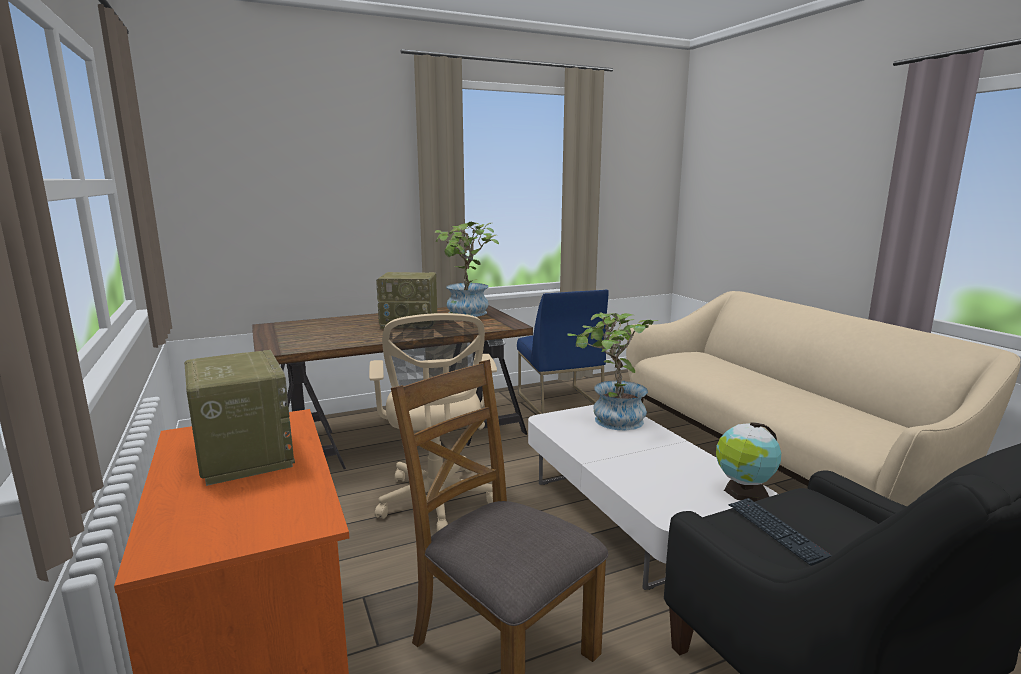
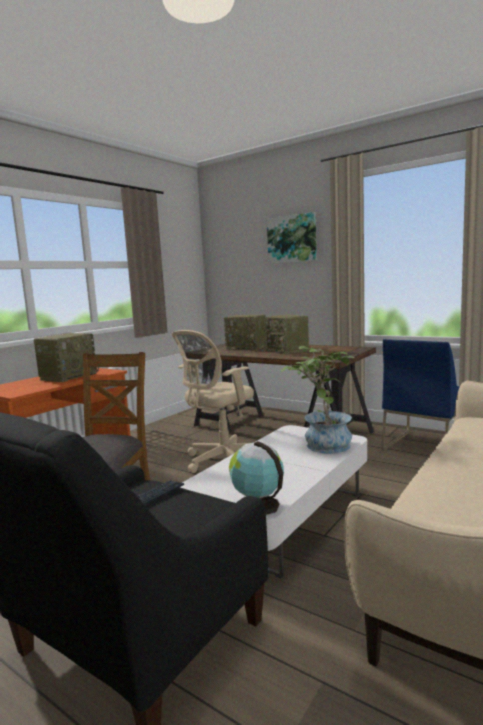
camera: 60 degrees right, 5 degrees down
(332, 329) = (247, 347): none -> radio
(344, 157) = (292, 239): none -> picture
(467, 314) = (336, 350): potted plant -> none

